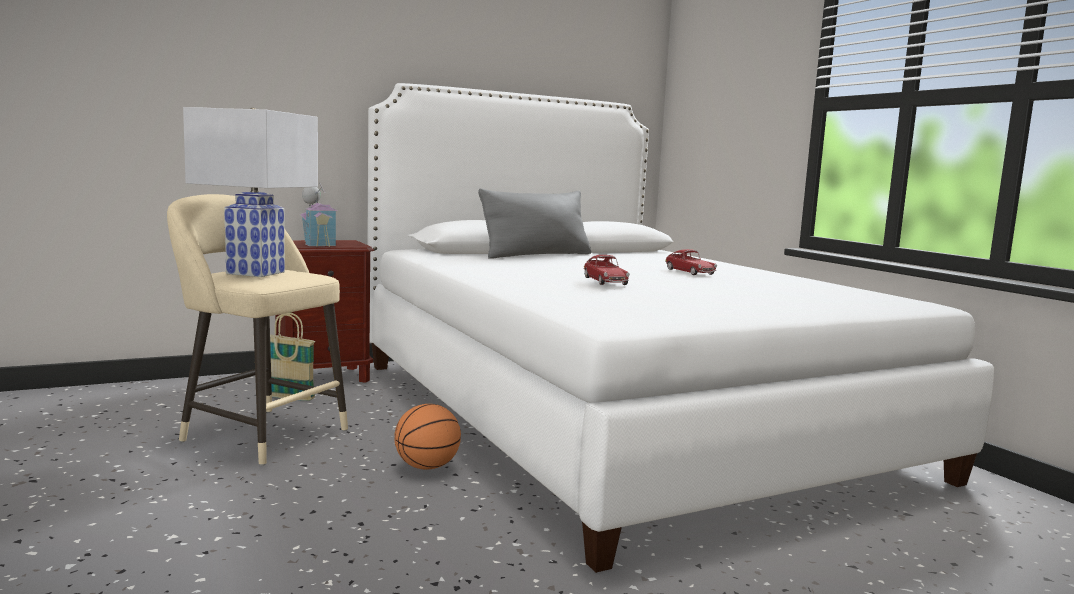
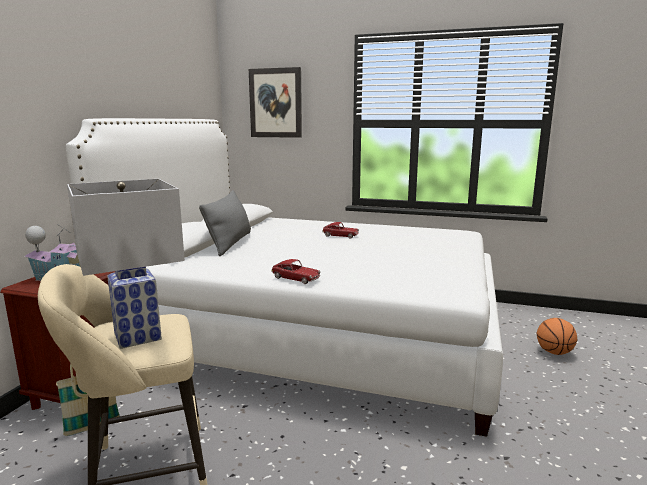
camera: 45 degrees left, 5 degrees up
(427, 467) = (303, 426): basketball -> basketball (554, 352)
(605, 281) = (353, 260): toy car -> toy car (295, 278)
(721, 79) = (275, 103): none -> picture

